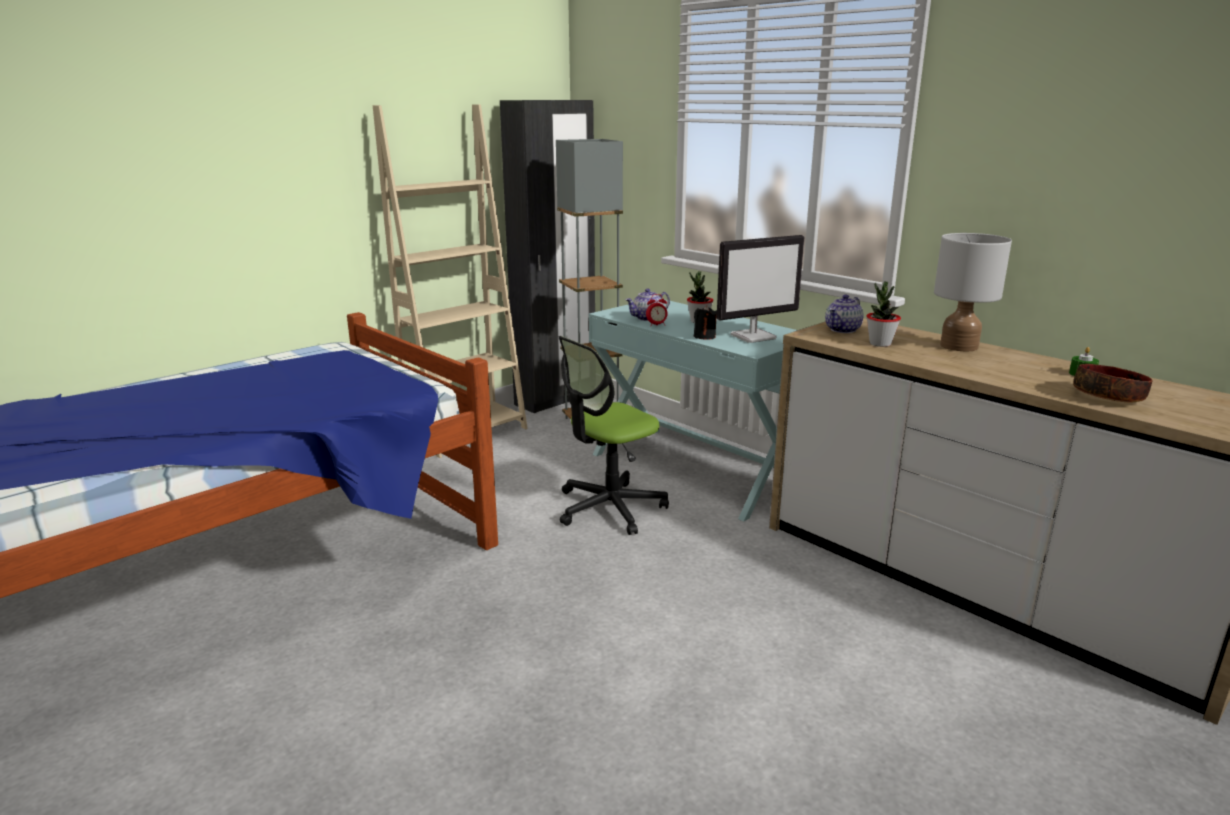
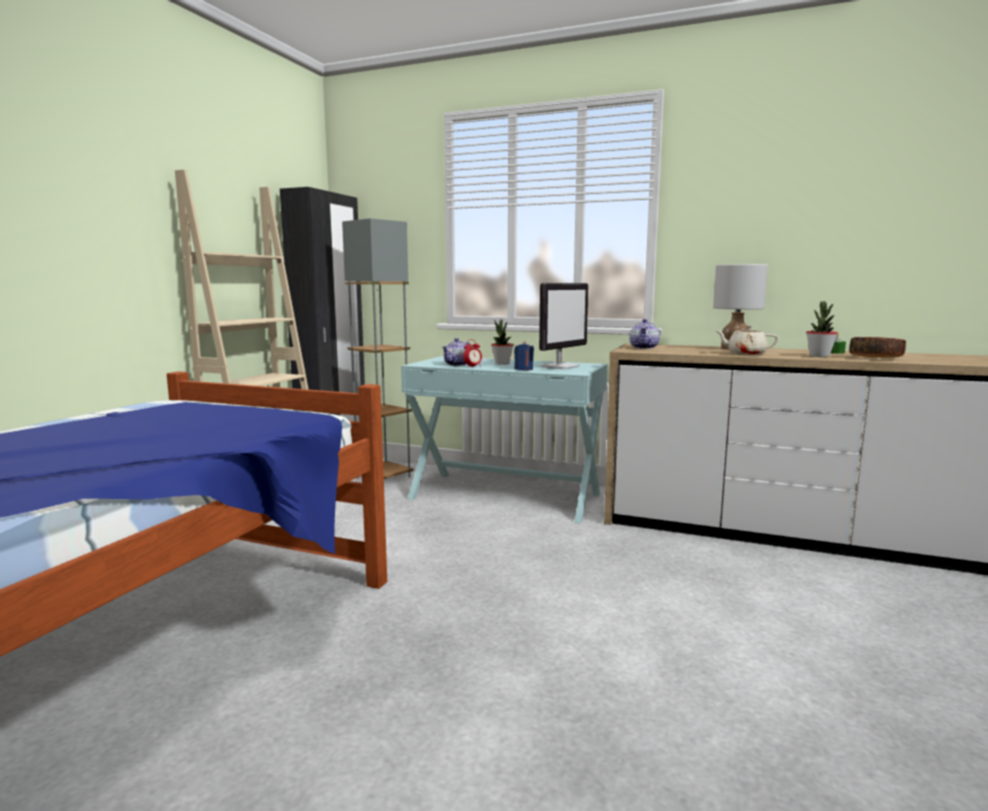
camera: 25 degrees left, 10 degrees down
(609, 508) = (462, 534): office chair -> none
(704, 336) = (523, 369): black candle -> blue candle
(880, 344) = (685, 350): potted plant -> potted plant (819, 356)
(941, 362) = (745, 354): none -> beige teapot

